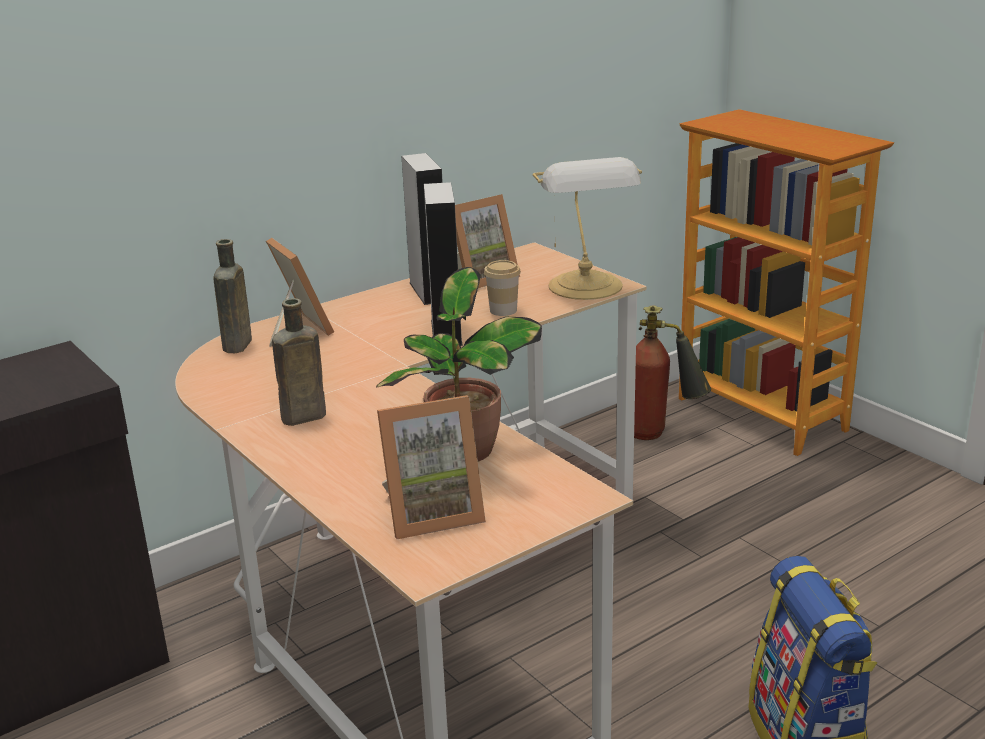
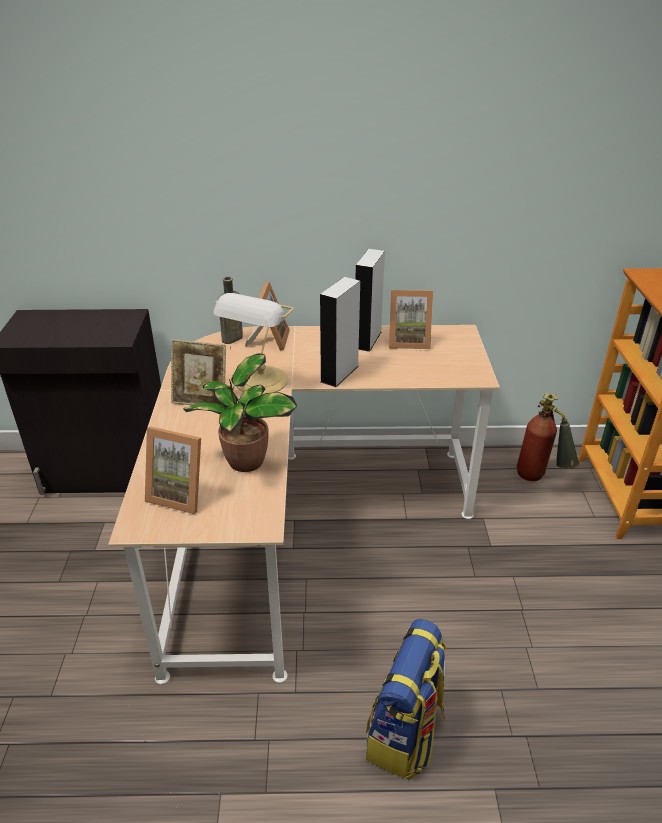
camera: 35 degrees right, 10 degrees up
(300, 418) = (201, 400): brown bottle -> picture frame
(503, 310) = (389, 371): cup -> none
(587, 287) = (460, 373): table lamp -> table lamp (260, 382)

